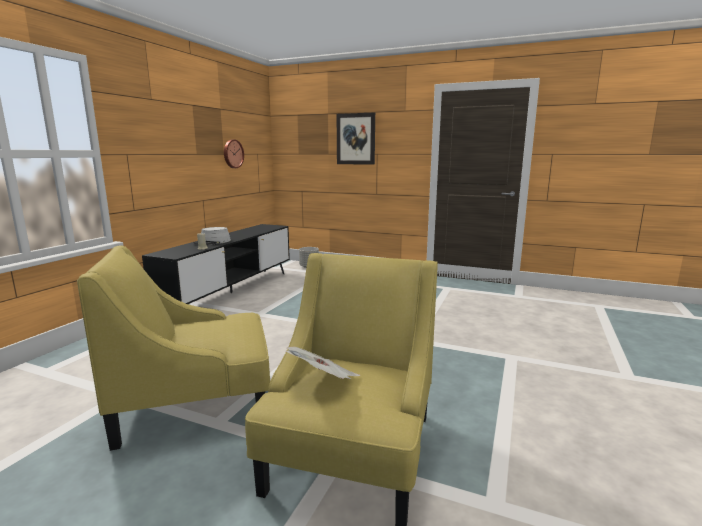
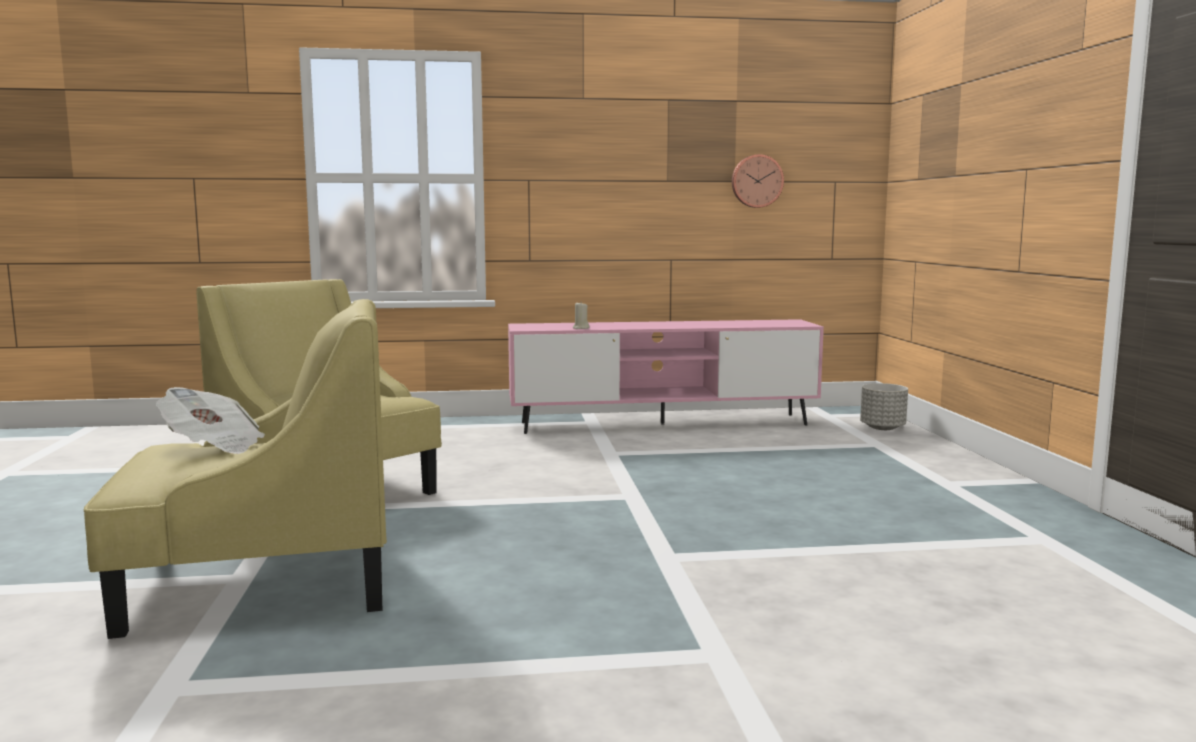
camera: 60 degrees right, 5 degrees down
(212, 242) = (624, 325): grey hat -> none
(231, 292) = (662, 424): black tv stand -> pink tv stand
(356, 139) = (994, 136): picture -> none

